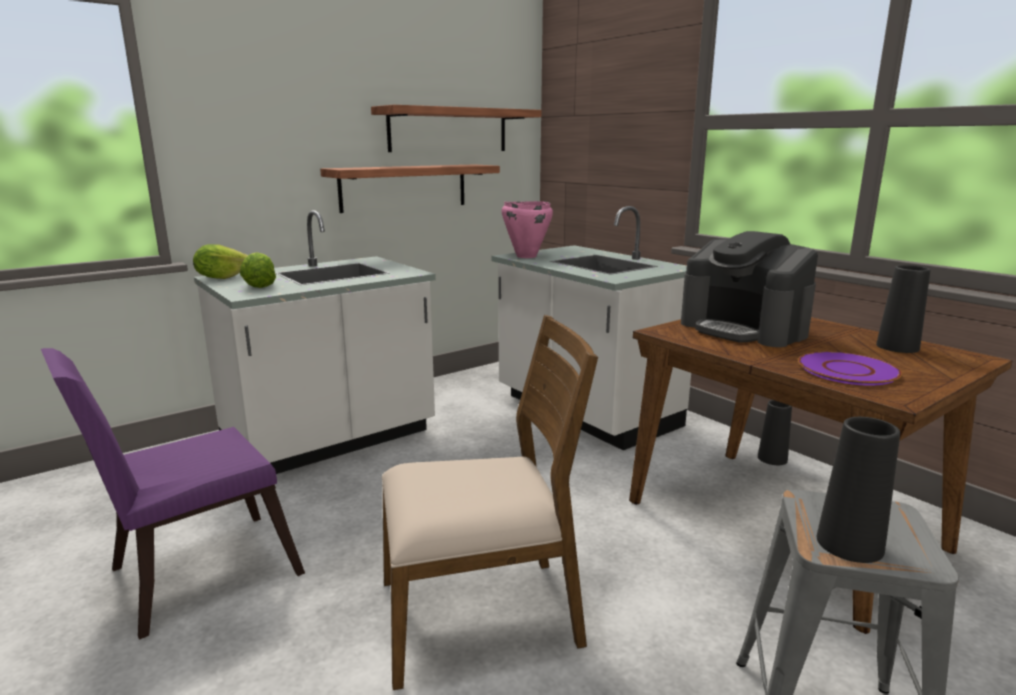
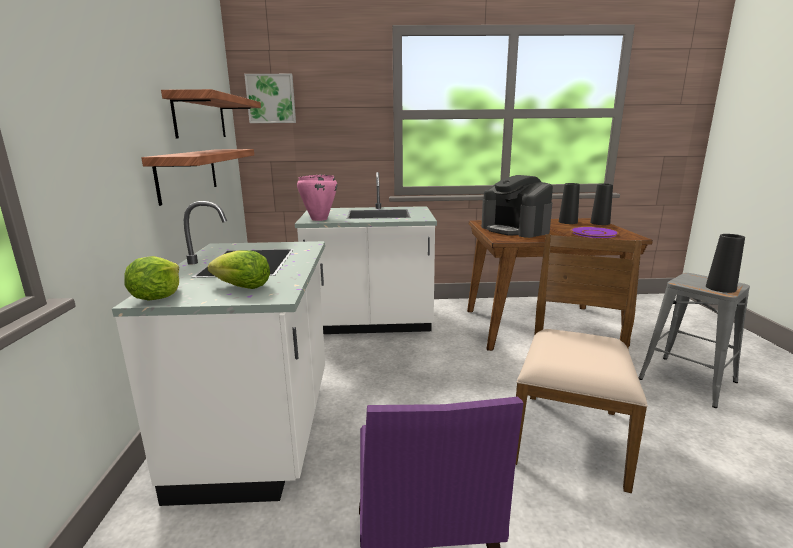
camera: 55 degrees left, 0 degrees up
(571, 104) = (271, 99): none -> picture
(744, 329) = (515, 230): coffee machine -> coffee machine turned 60 degrees clockwise
(772, 458) = (482, 304): black vase -> black vase (600, 223)

